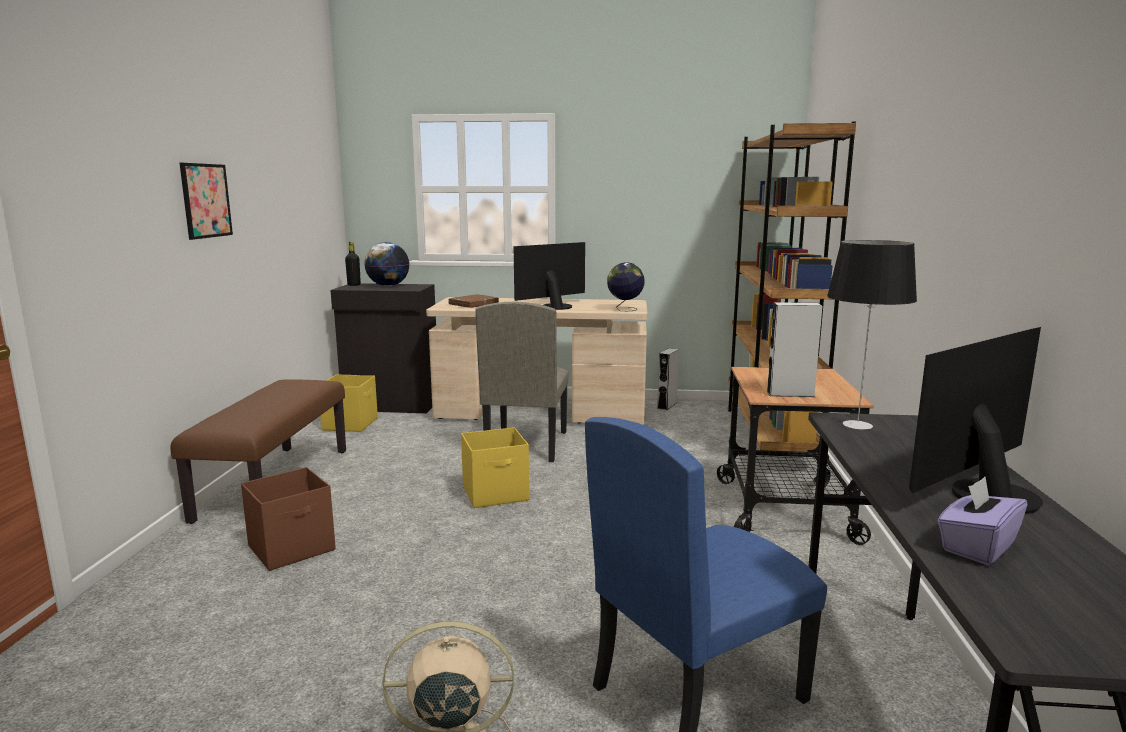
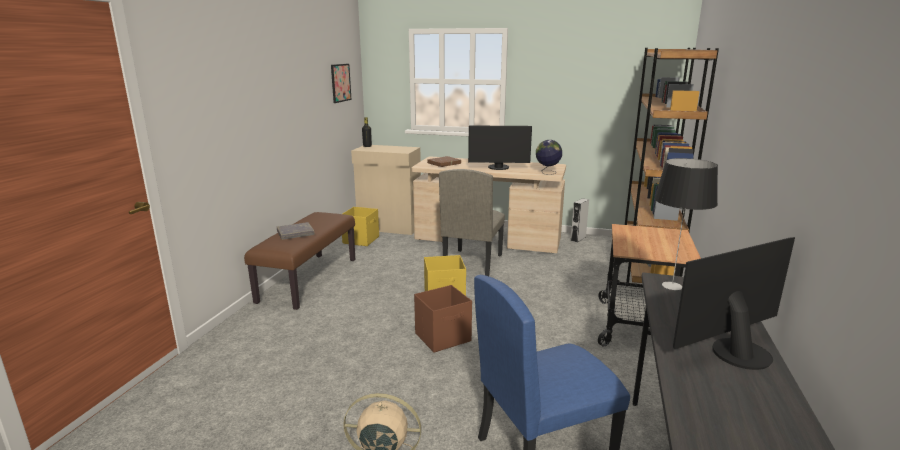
camera: 10 degrees right, 5 degrees up
(206, 200) = (268, 100): picture -> picture (340, 83)
(254, 408) = (295, 233): none -> grey book
(293, 548) = (313, 326): brown storage box -> brown storage box (443, 337)
(388, 286) = (389, 148): globe -> none
(391, 405) = (389, 227): black cabinet -> beige cabinet
(554, 306) = (498, 168): monitor -> monitor turned 150 degrees counterclockwise
(790, 394) = (645, 250): grey speaker -> none
(977, 547) = (706, 391): purple tissue box -> none

